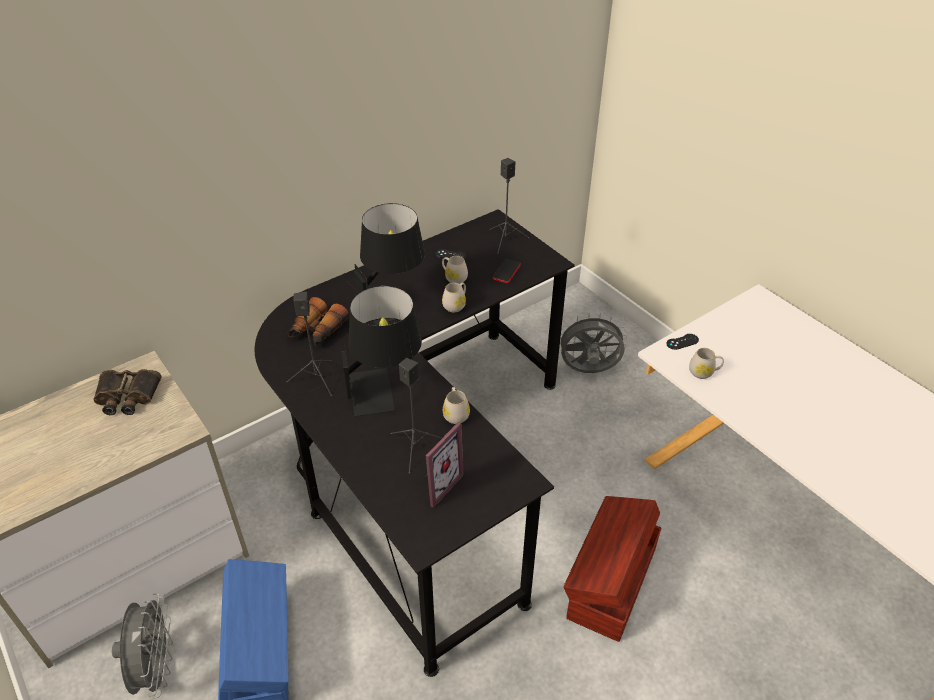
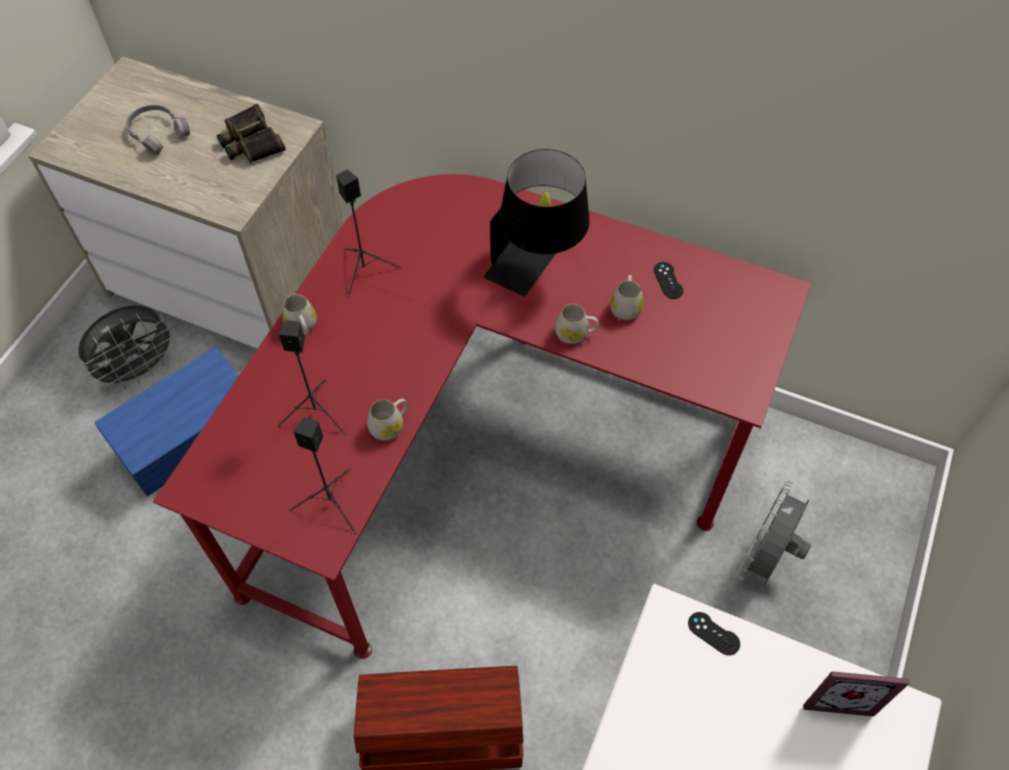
camera: 60 degrees right, 15 degrees up
(48, 450) = (158, 133): none -> grey headphones
(317, 331) = (438, 229): binoculars -> none
(384, 389) = (387, 339): black table lamp -> none
(421, 467) = (483, 451): black desk -> red desk
(436, 484) = (275, 459): picture frame -> picture frame (836, 692)
(506, 240) = (749, 323): black speaker -> black speaker (332, 504)
(506, 271) = (682, 355): phone -> none
(588, 371) = (765, 558): grey fan -> grey fan turned 120 degrees counterclockwise
(704, 372) = (667, 686): white mug -> white mug (302, 327)

